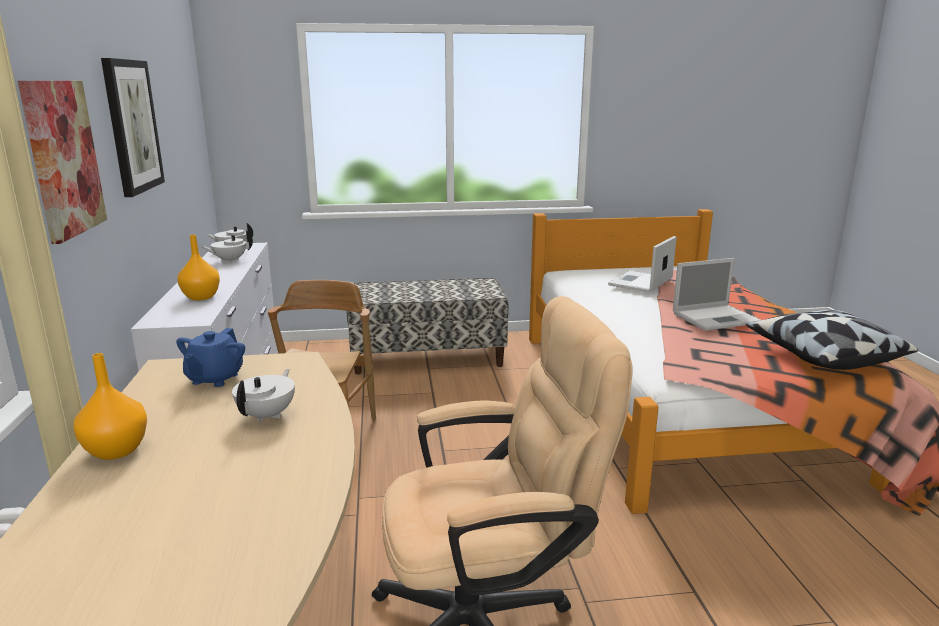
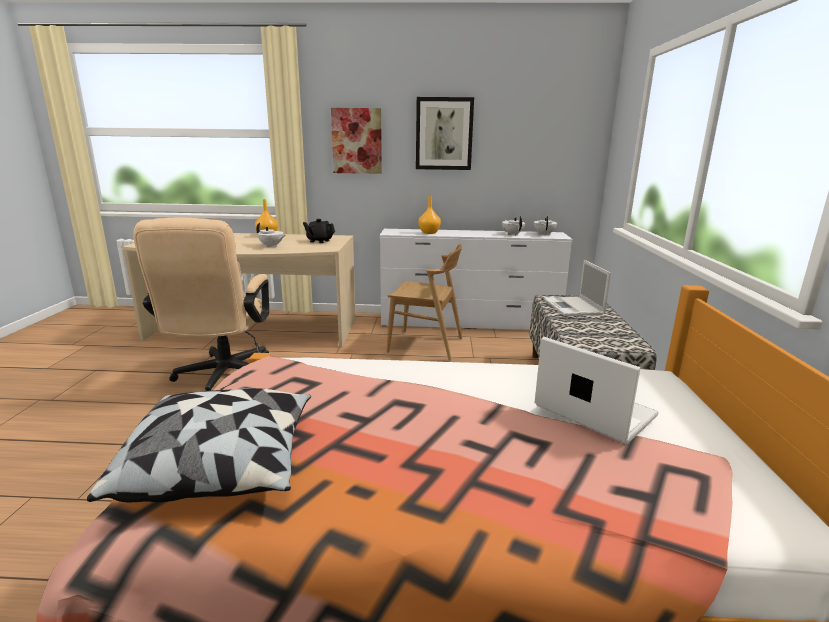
camera: 100 degrees right, 0 degrees up
(214, 378) = (319, 241): blue teapot -> black teapot
(717, 318) = (398, 422): laptop -> laptop (573, 307)

